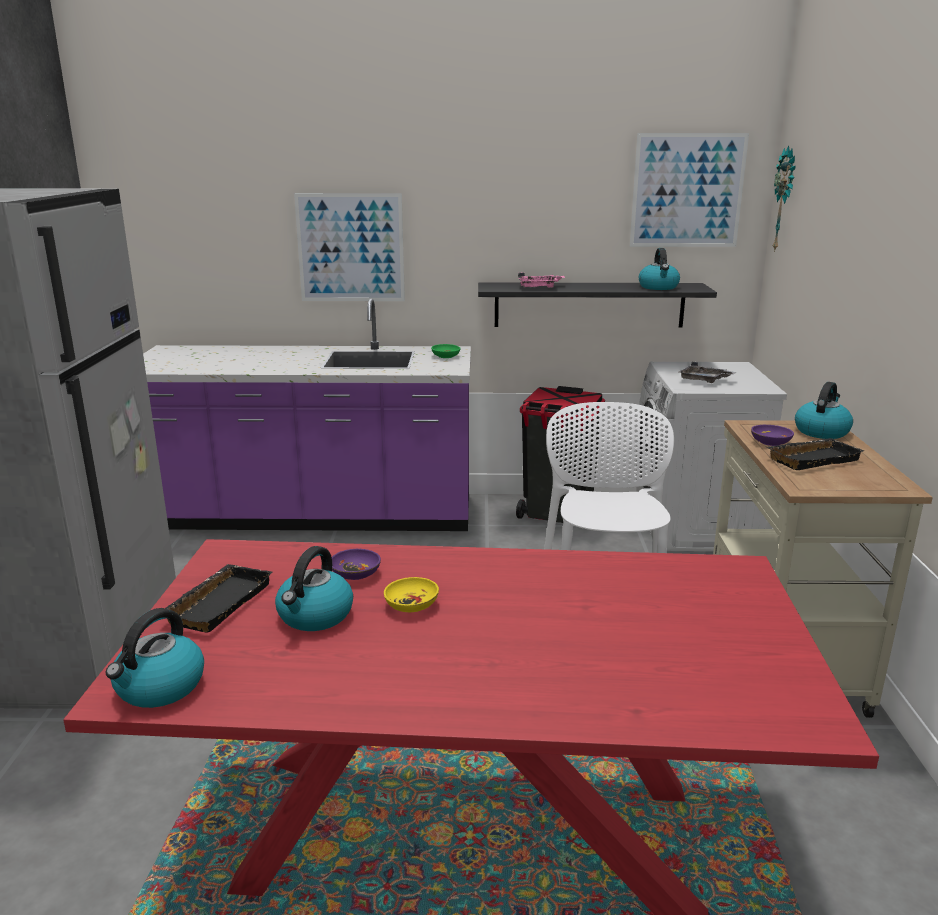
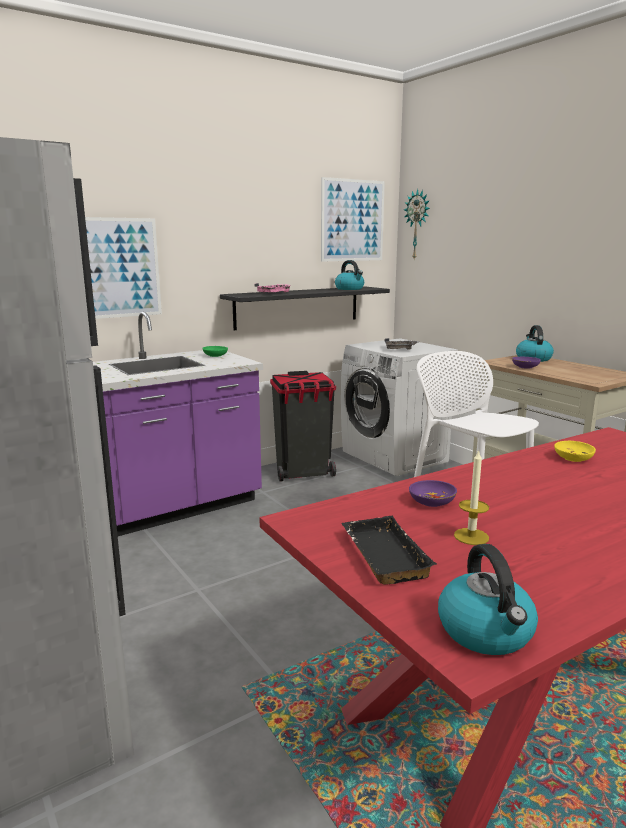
camera: 35 degrees left, 5 degrees down
(315, 616) = (471, 536): kettle -> candle
(412, 605) = (512, 507): yellow bowl -> yellow bowl (574, 458)
(812, 458) = (562, 370): black tray -> none

